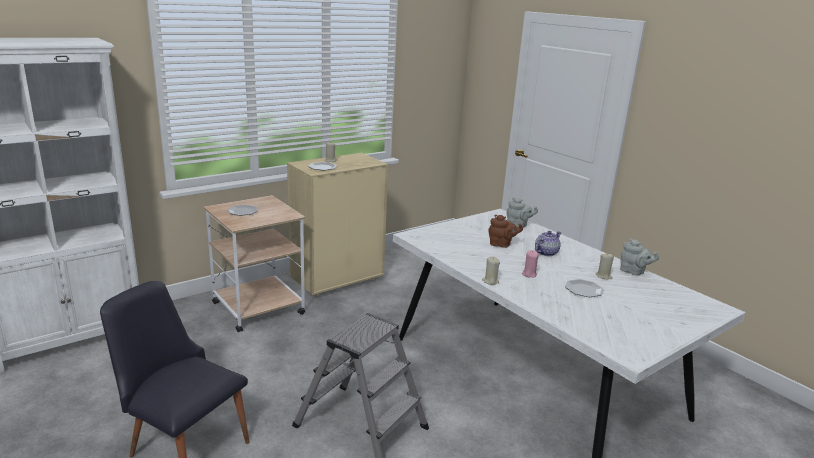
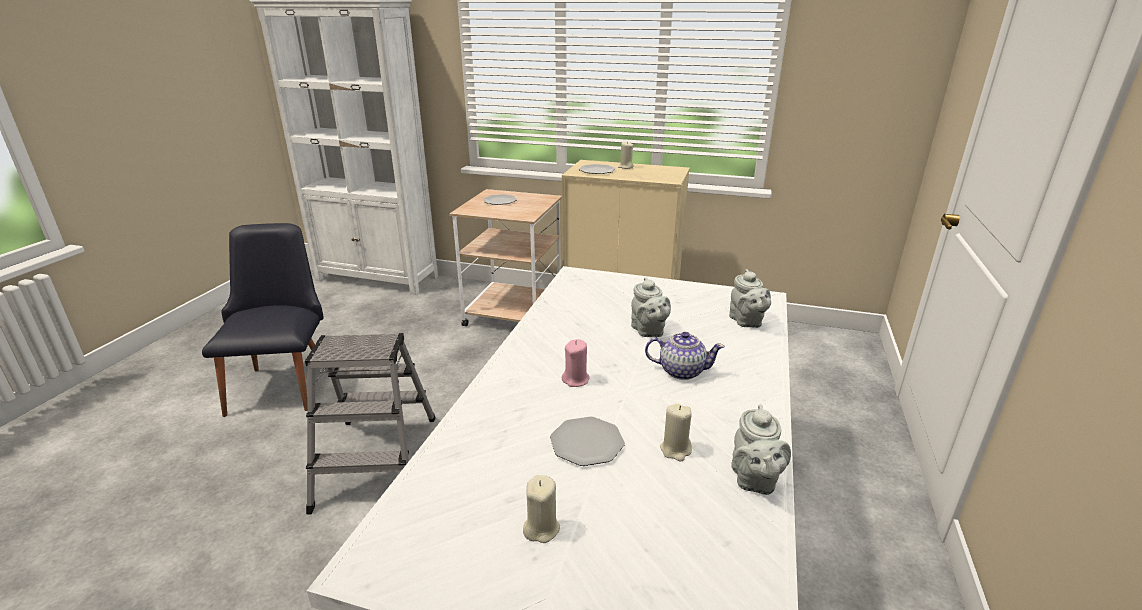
camera: 55 degrees right, 5 degrees up
(490, 281) = (508, 359): beige candle -> beige candle (541, 528)
(501, 245) = (648, 331): brown teapot -> grey teapot

